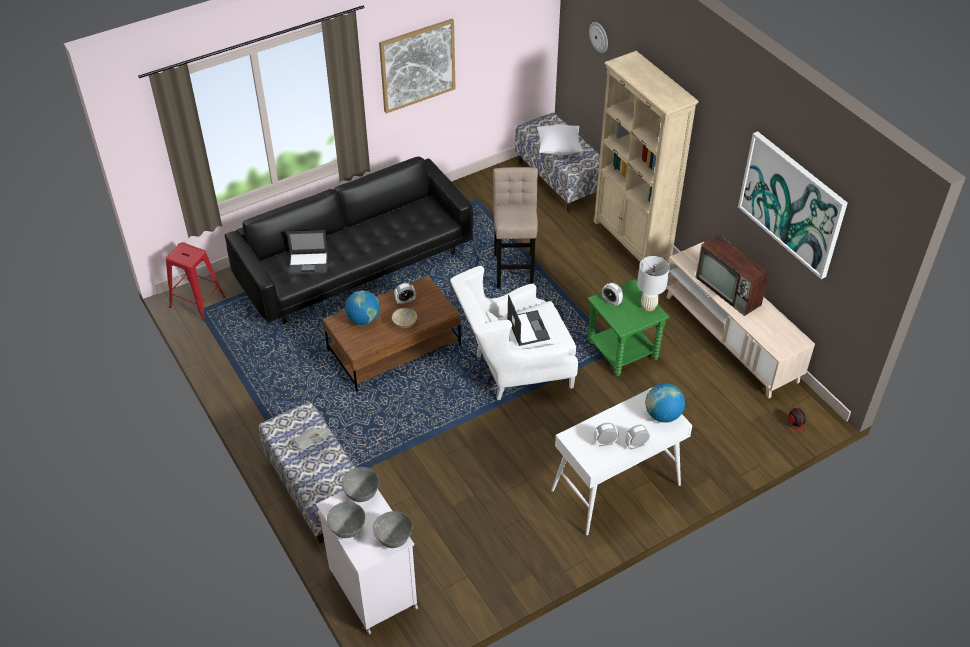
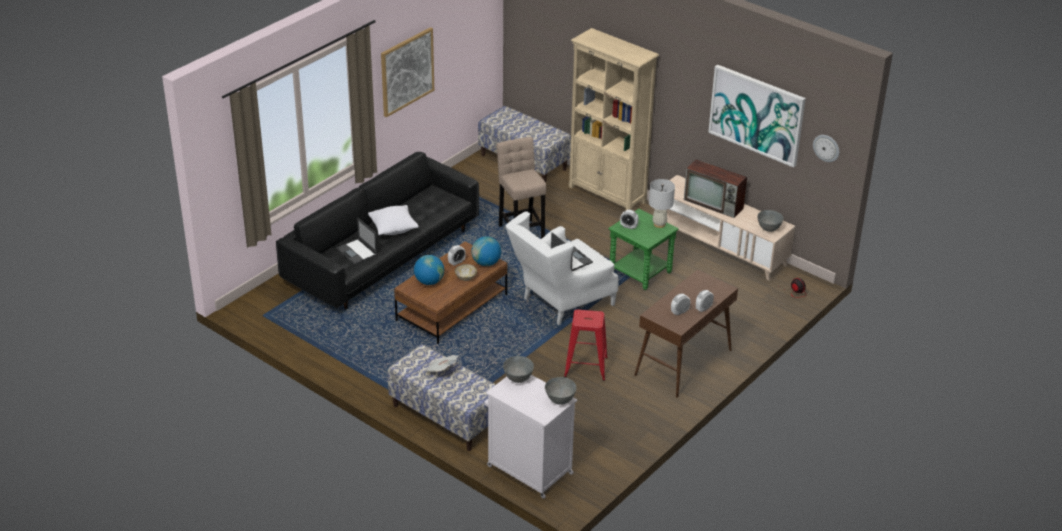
camera: 20 degrees left, 10 degrees down
(197, 302) = (257, 309): red stool -> red stool (586, 367)
(309, 263) = (357, 252): laptop -> laptop turned 75 degrees clockwise
(348, 530) = (521, 402): grey bowl -> grey bowl (769, 228)
(559, 149) = (524, 131): white pillow -> white pillow (393, 229)
(599, 37) = (549, 26): wall clock -> wall clock (826, 148)
(615, 488) = (683, 363): white console table -> brown console table
(662, 415) = (713, 286): globe -> globe (486, 263)

